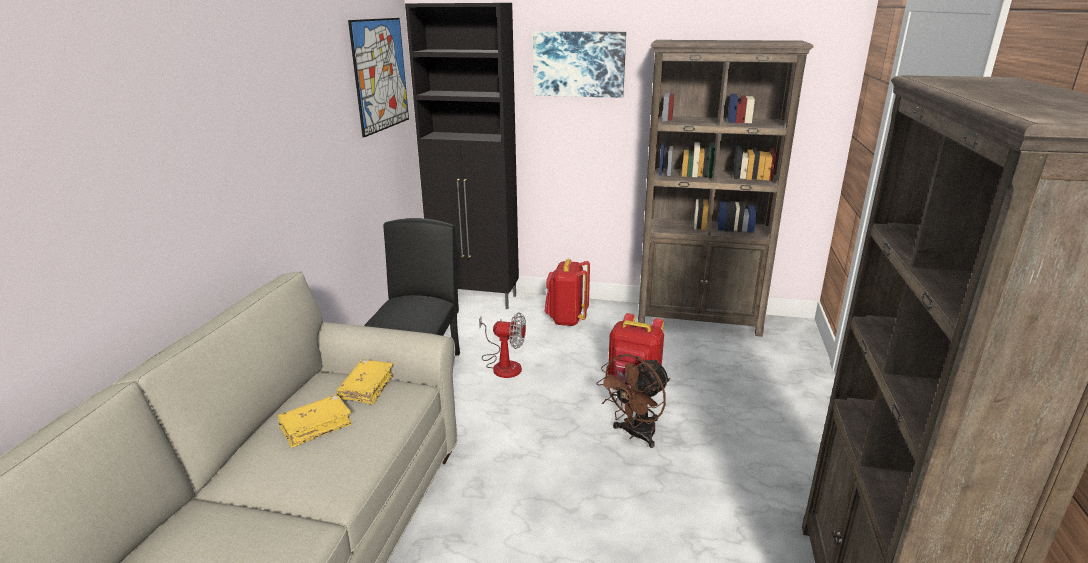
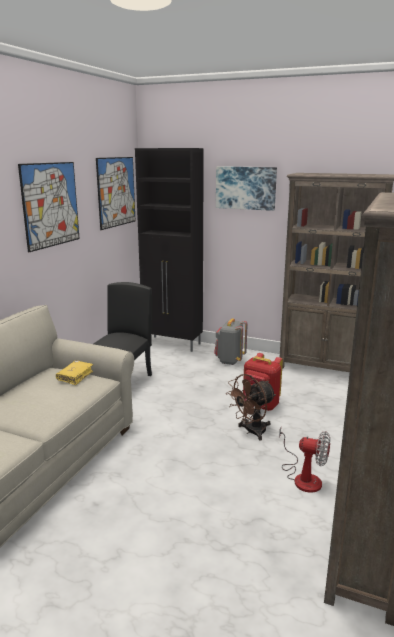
camera: 10 degrees right, 5 degrees down
(288, 102) = (51, 205): none -> picture
(316, 426) = (39, 393): yellow book -> none
(503, 364) = (177, 384): fan -> fan (303, 477)
(566, 319) = (230, 361): red backpack -> grey backpack

